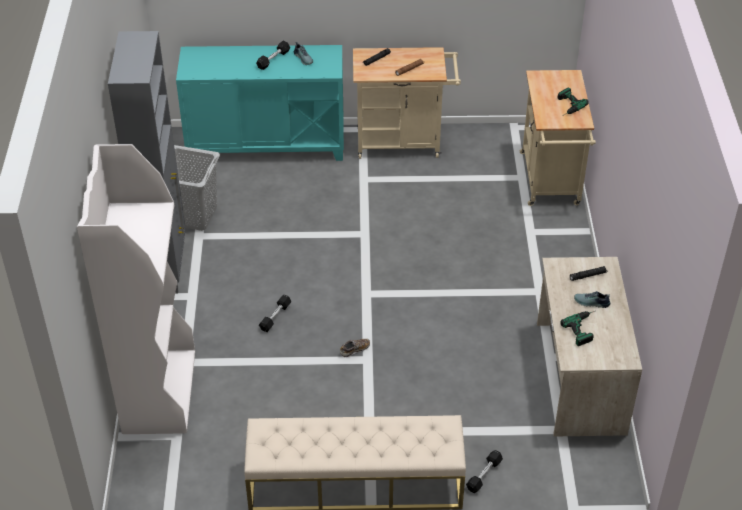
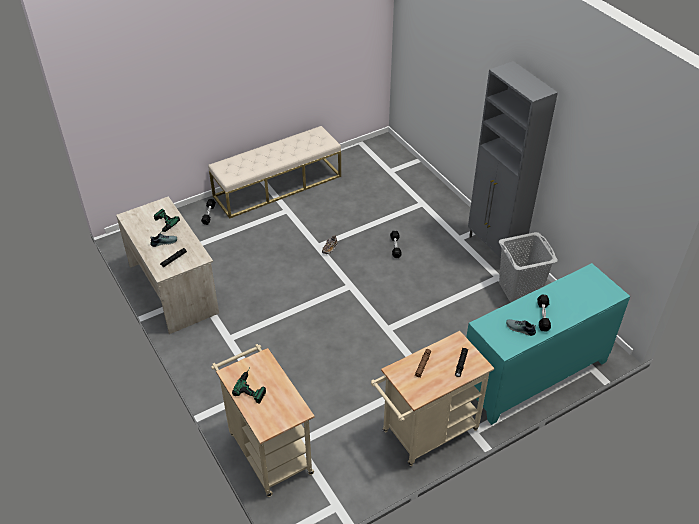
camera: 150 degrees right, 0 degrees up
(159, 391) = (421, 185): white bookcase -> none

